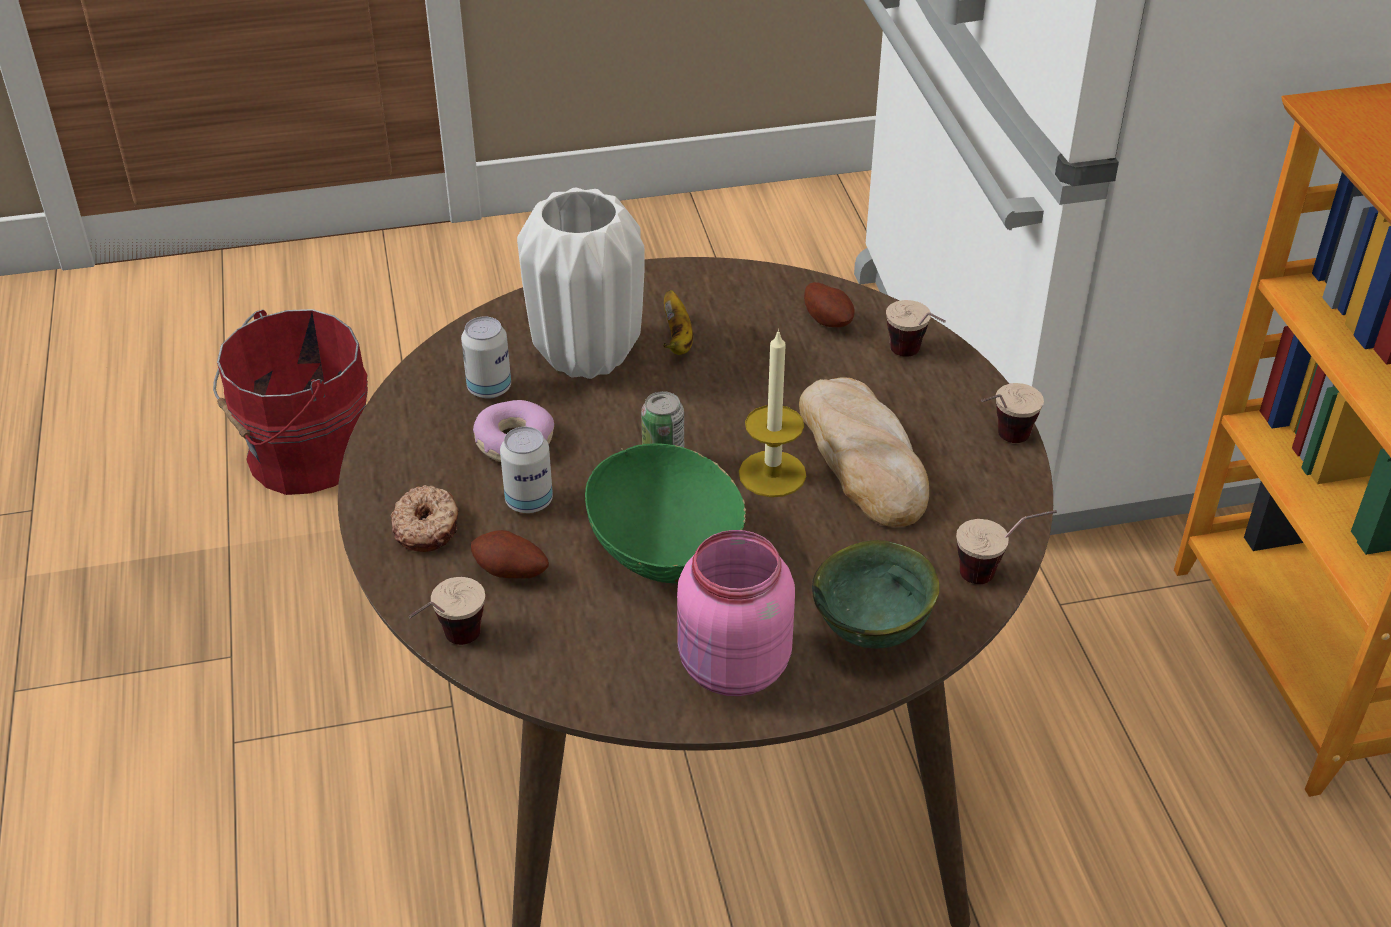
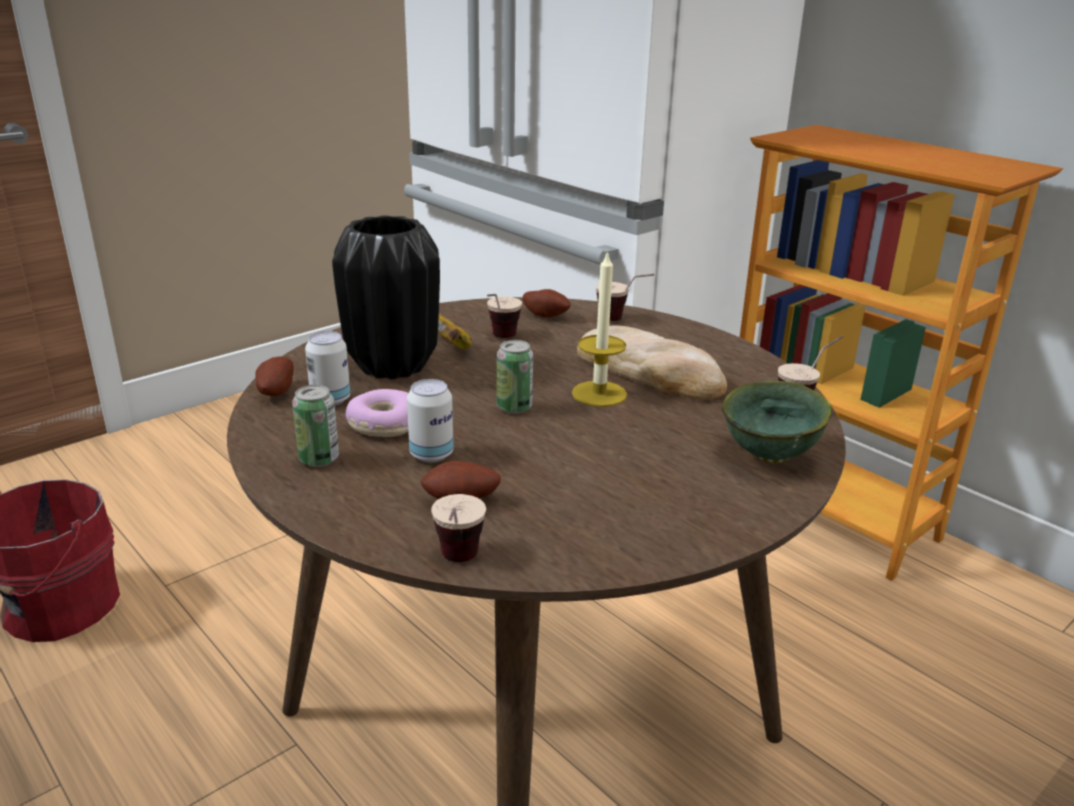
camera: 30 degrees left, 15 degrees down
(423, 470) = (319, 459): none -> can
(427, 527) = (358, 493): donut -> none
(445, 358) = (275, 392): none -> potato
(588, 356) = (394, 366): white vase -> black vase
(667, 550) = (572, 453): green bowl -> none
(732, 668) = (702, 506): pink jar -> none
(1001, 442) = (723, 345): cup -> cup (499, 339)

